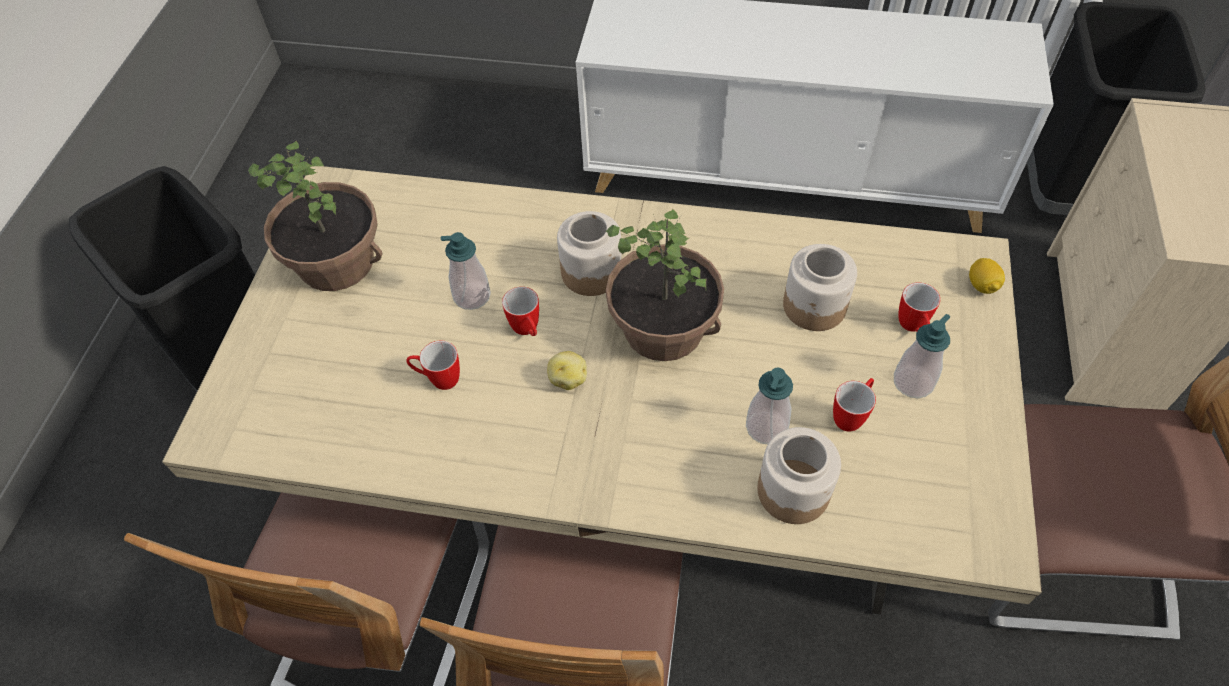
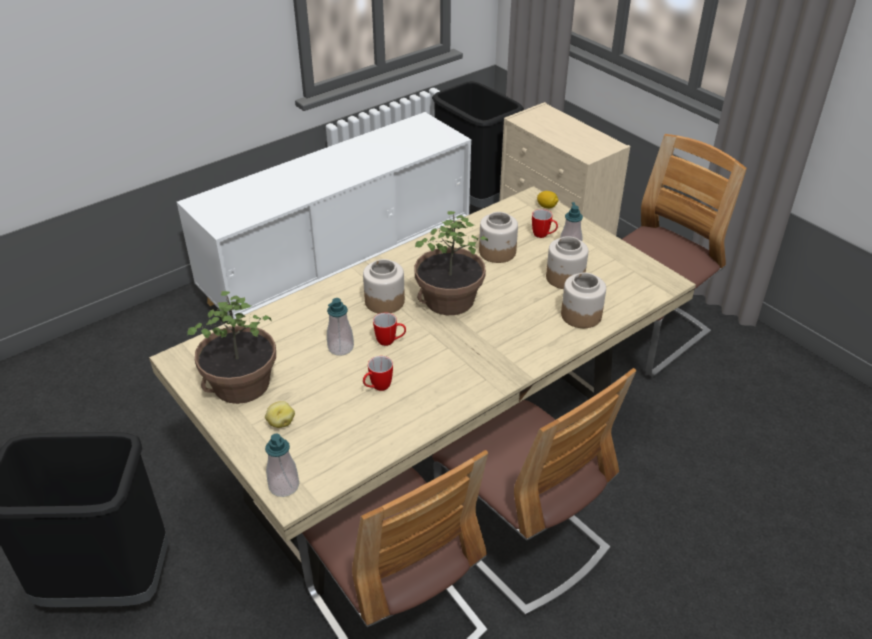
camera: 50 degrees left, 15 degrees down
(568, 378) = (437, 344): potato -> potato (280, 422)
(766, 427) = (541, 303): soap dispenser -> soap dispenser (284, 486)
(851, 415) = (564, 277): mug -> jar

